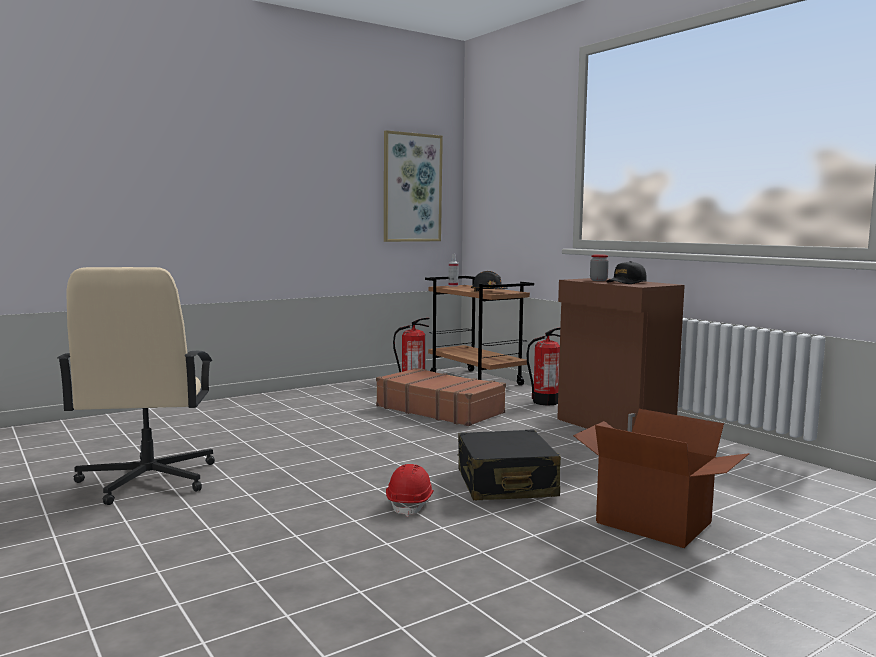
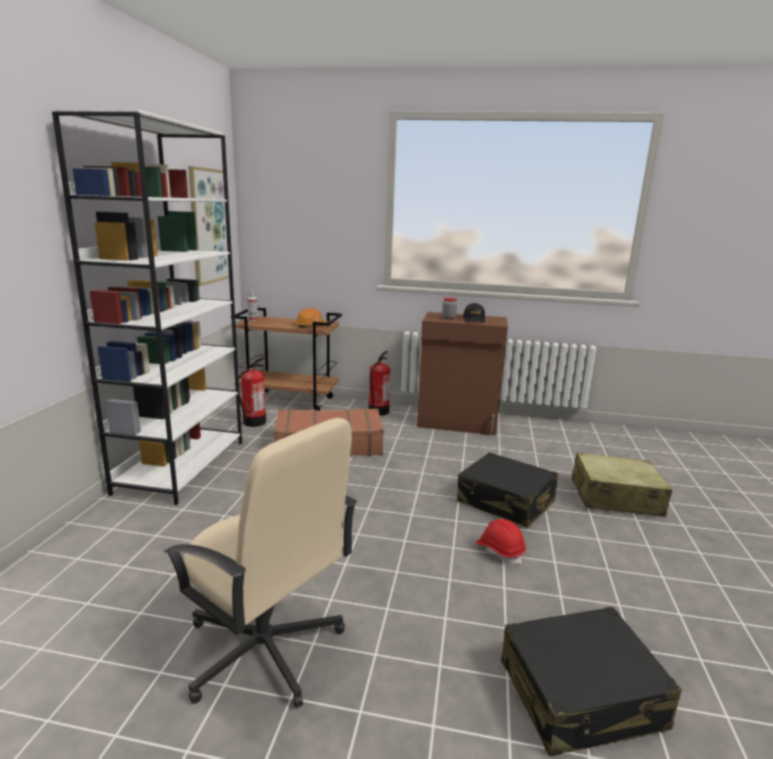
camera: 45 degrees left, 10 degrees up
(250, 584) = (581, 695): none -> black suitcase
(305, 395) = (182, 466): none -> white bookcase
(488, 291) = (310, 326): black hard hat -> orange hard hat
(654, 522) = (615, 497): cardboard box -> beige suitcase

